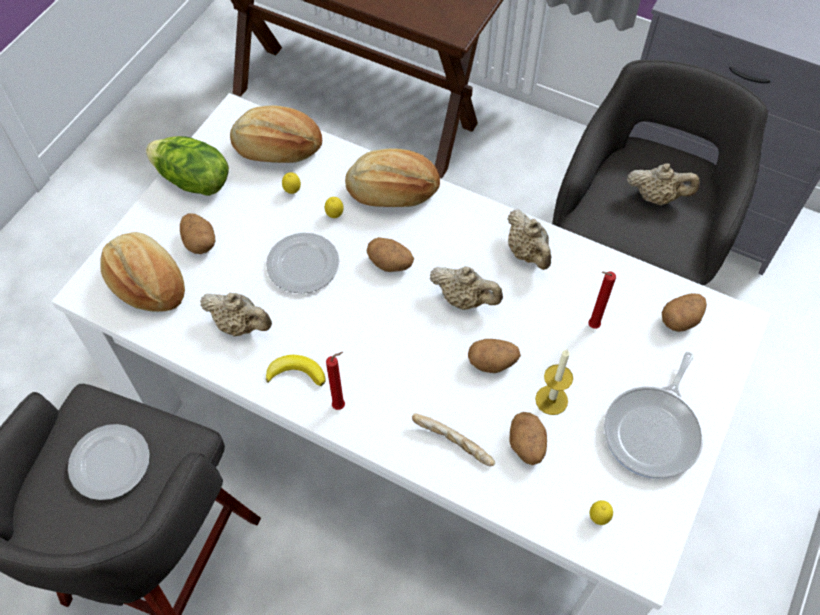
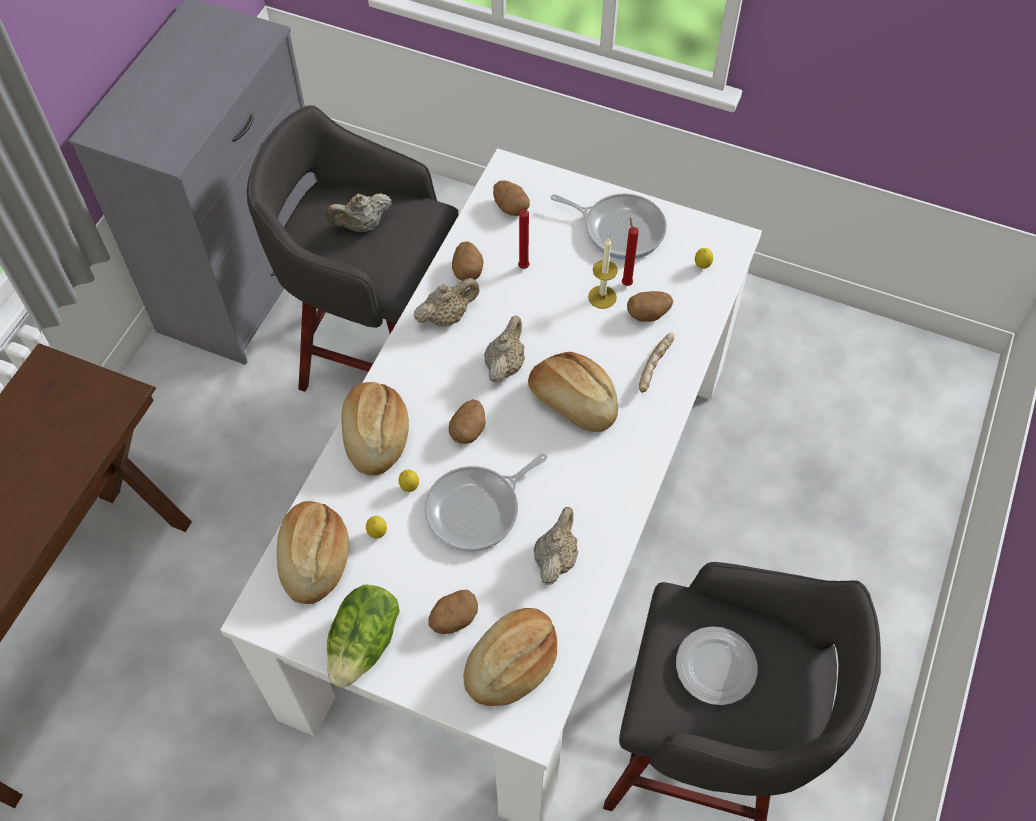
camera: 95 degrees left, 0 degrees up
(296, 373) = (604, 499): banana -> none
(303, 266) = (477, 509): plate -> frying pan
(341, 405) = (632, 457): red candle -> red candle (626, 282)
(413, 356) = (573, 403): none -> bread
(492, 362) = (571, 340): potato -> potato (467, 270)
(657, 197) = (362, 226): beige teapot -> beige teapot turned 120 degrees counterclockwise

